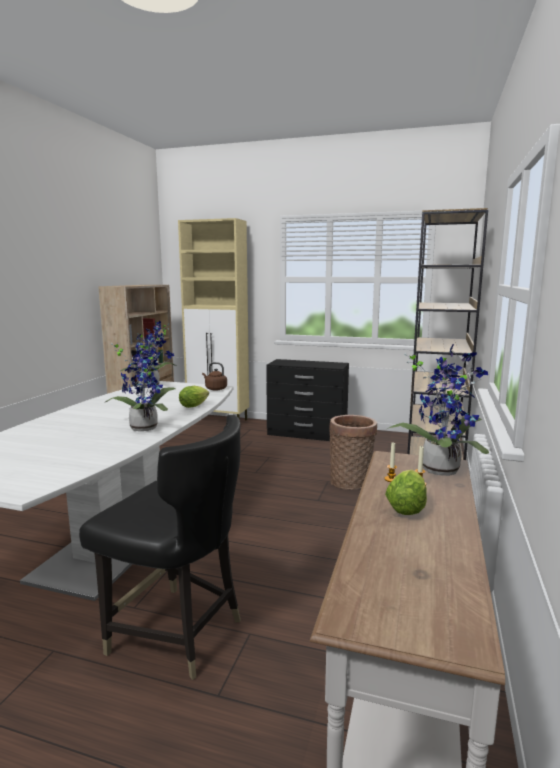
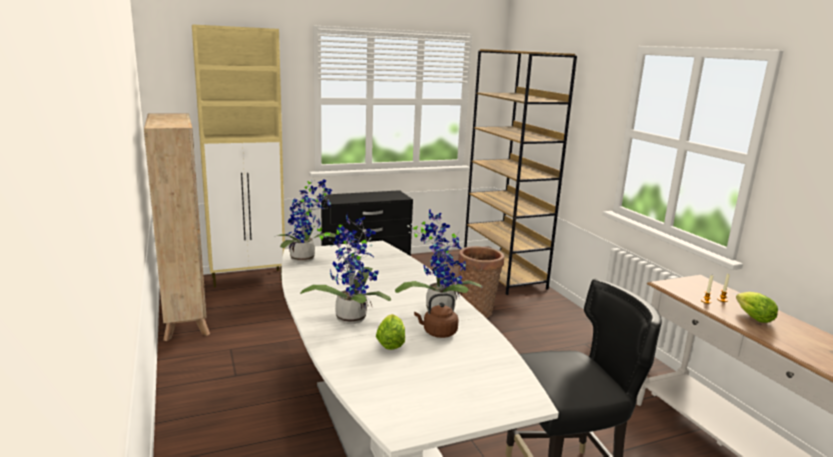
camera: 40 degrees left, 5 degrees up
(195, 405) = (414, 272): lettuce -> lettuce (391, 342)
(215, 389) = (377, 248): brown kettle -> brown kettle (438, 333)
(441, 468) = (705, 284): potted plant -> potted plant (351, 316)

